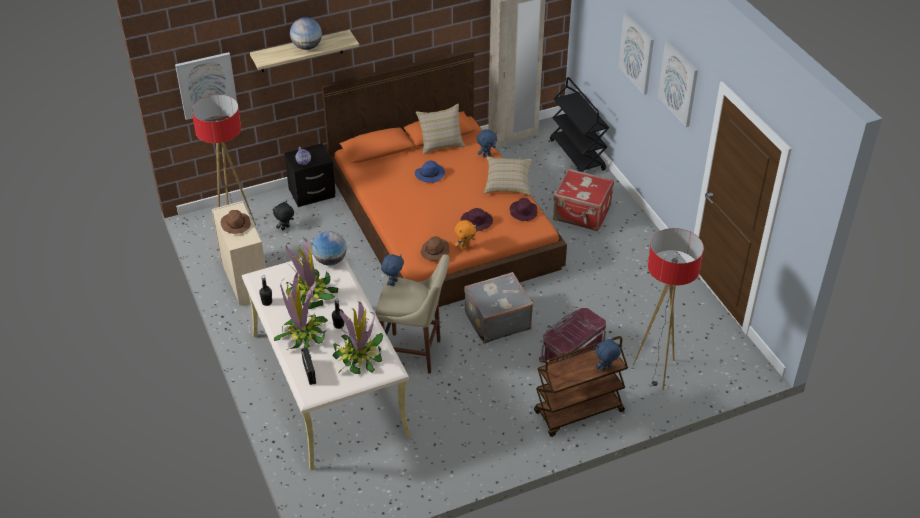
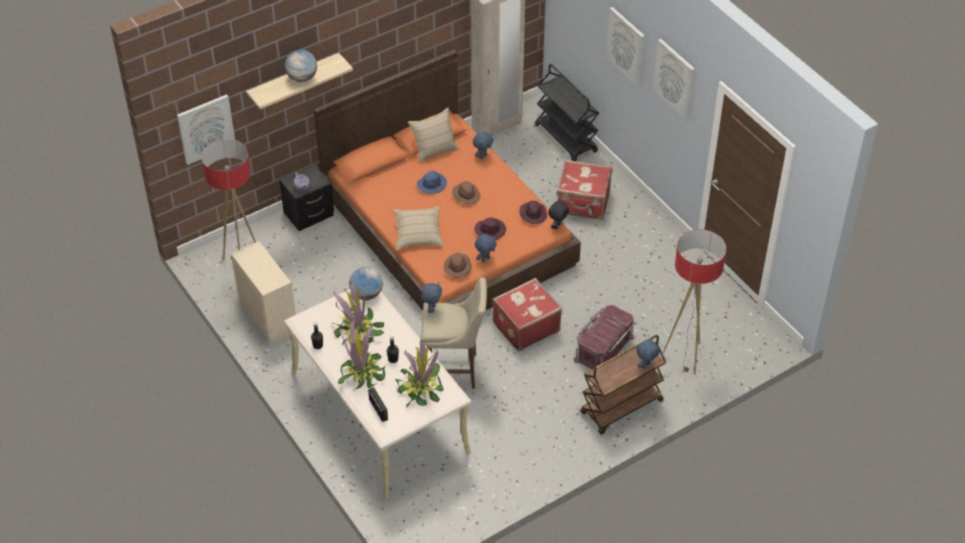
camera: 10 degrees left, 5 degrees up
(235, 224) = (260, 267): brown hat -> brown hat (466, 195)
(285, 228) = (292, 256): black plush toy -> black plush toy (558, 226)
(465, 247) = (485, 259): orange plush toy -> blue plush toy
(496, 320) = (525, 326): grey suitcase -> red suitcase
(507, 183) = (511, 184): beige pillow -> beige pillow (418, 235)

